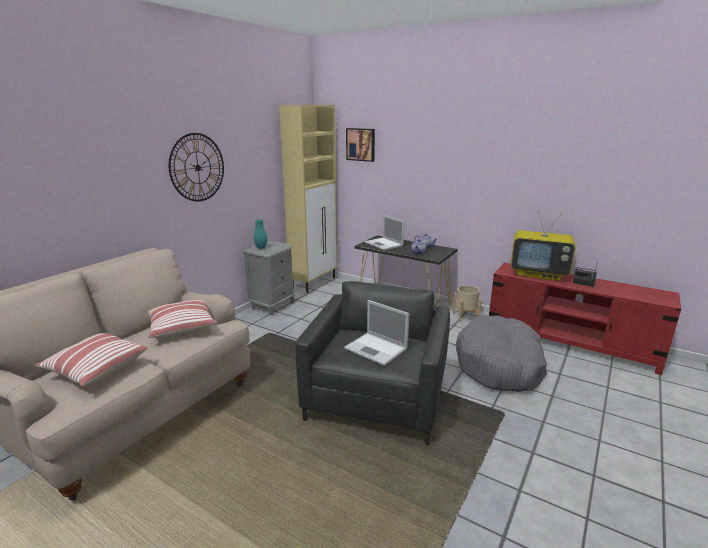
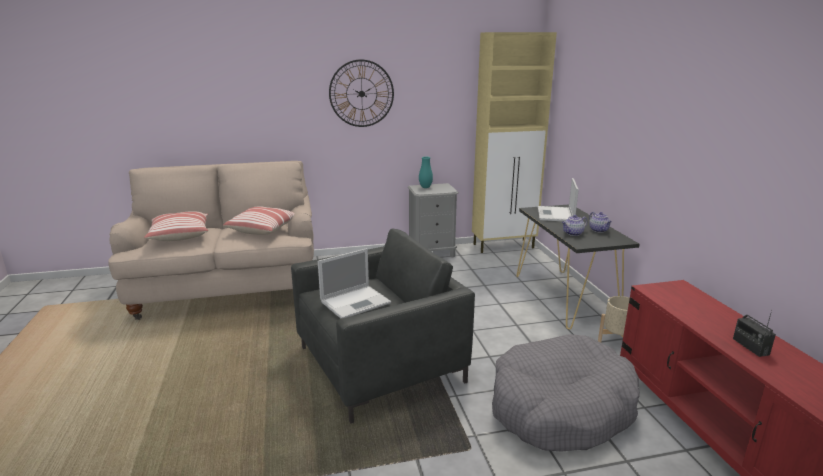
camera: 45 degrees right, 0 degrees up
(361, 144) = (572, 83): picture -> none
(377, 349) = (356, 302): laptop -> laptop turned 120 degrees counterclockwise
(539, 274) = (702, 309): television -> none

